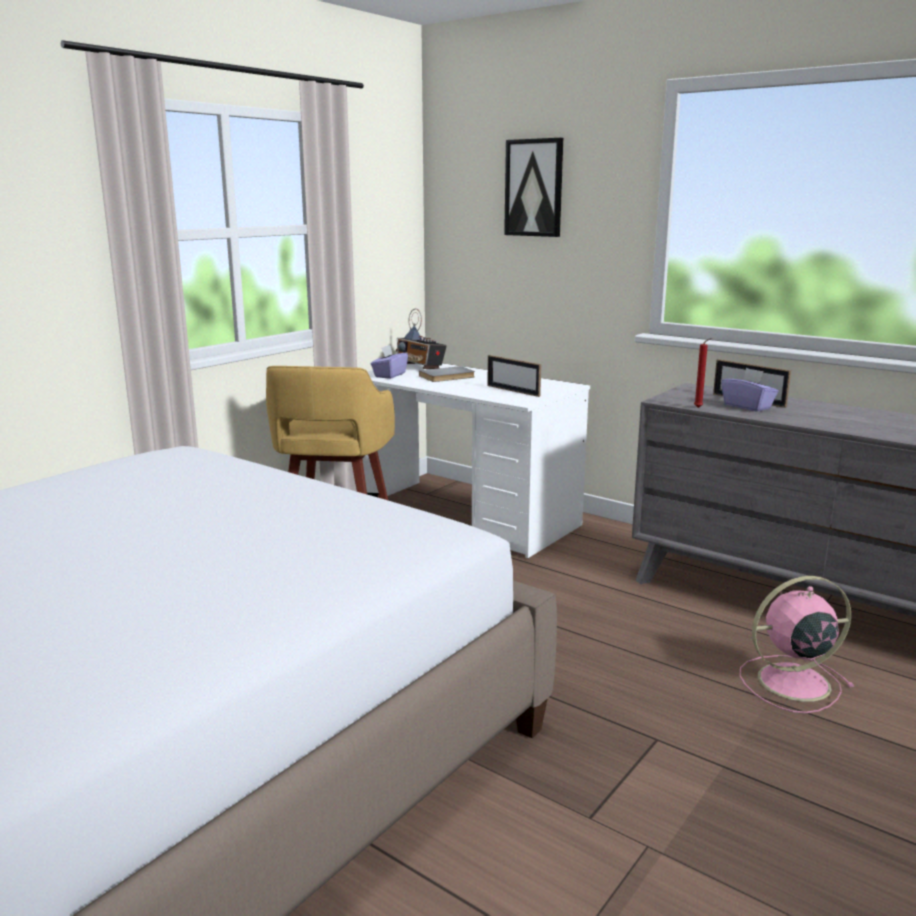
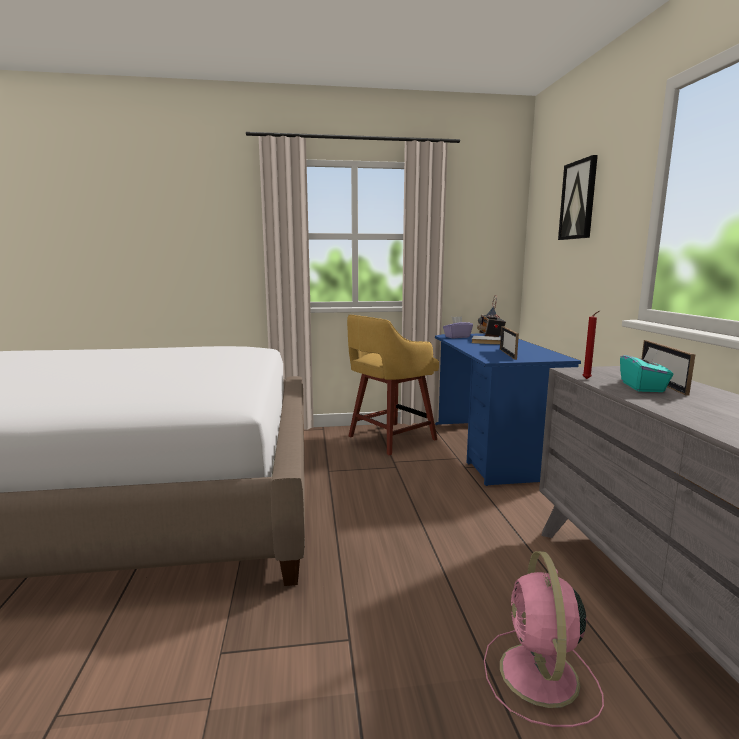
camera: 45 degrees right, 5 degrees down
(466, 517) = (490, 448): white desk -> blue desk
(747, 406) = (642, 387): purple tissue box -> turquoise tissue box
(790, 682) = (539, 677): pink fan -> pink fan turned 120 degrees counterclockwise

